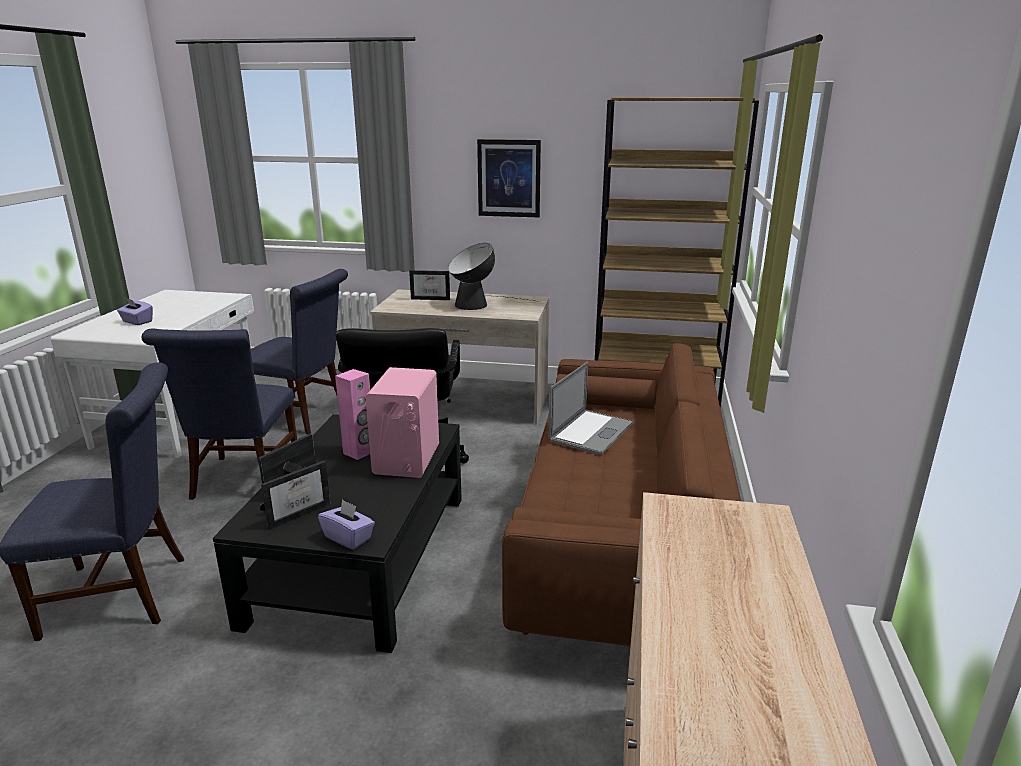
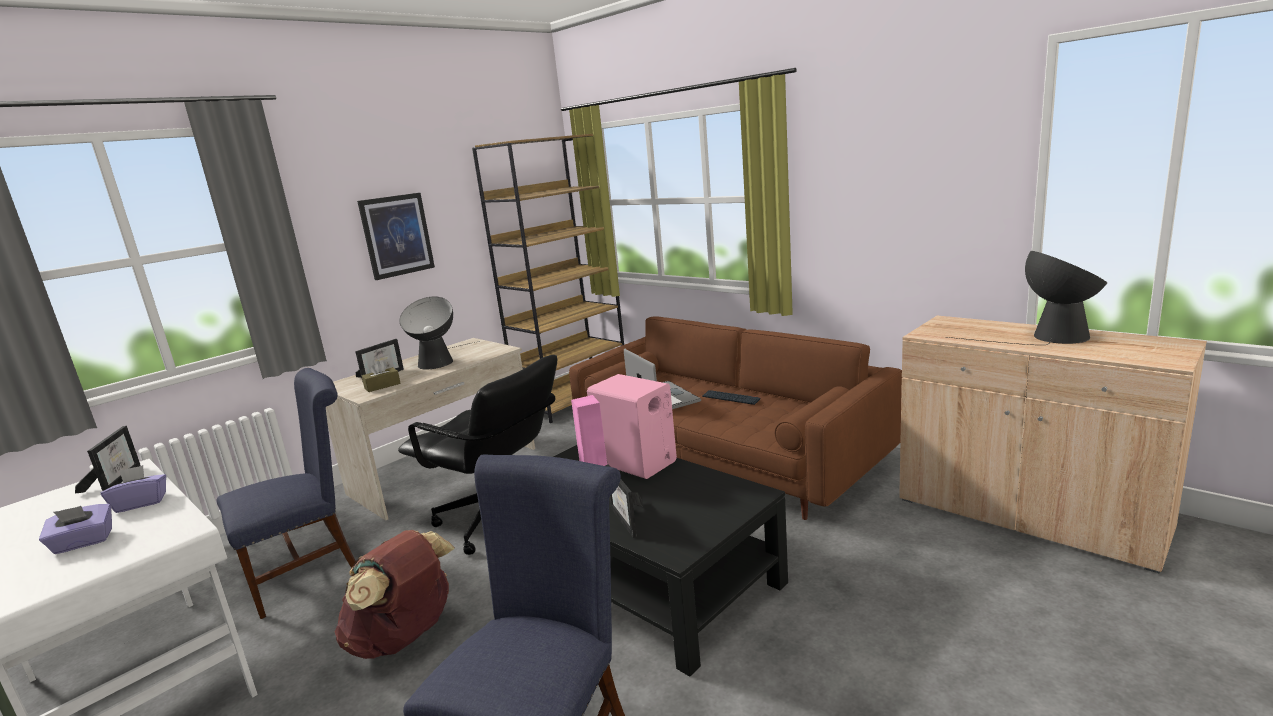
camera: 55 degrees left, 5 degrees down
(243, 482) = (405, 638): blue chair -> brown backpack
(298, 512) = (676, 522): picture frame -> picture frame (116, 480)
(348, 538) = (743, 502): purple tissue box -> purple tissue box (141, 503)
(409, 306) = (382, 386): none -> brown tissue box
(625, 470) = (730, 398): none -> keyboard
(746, 630) = (1051, 337): none -> table lamp

